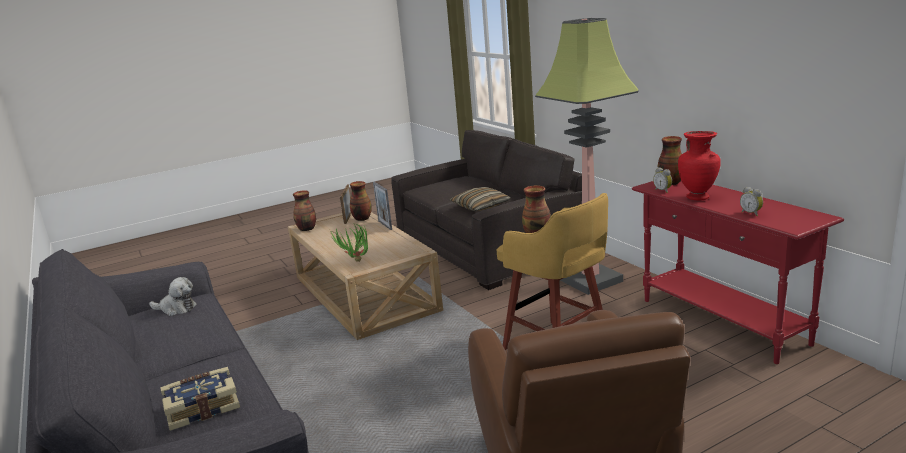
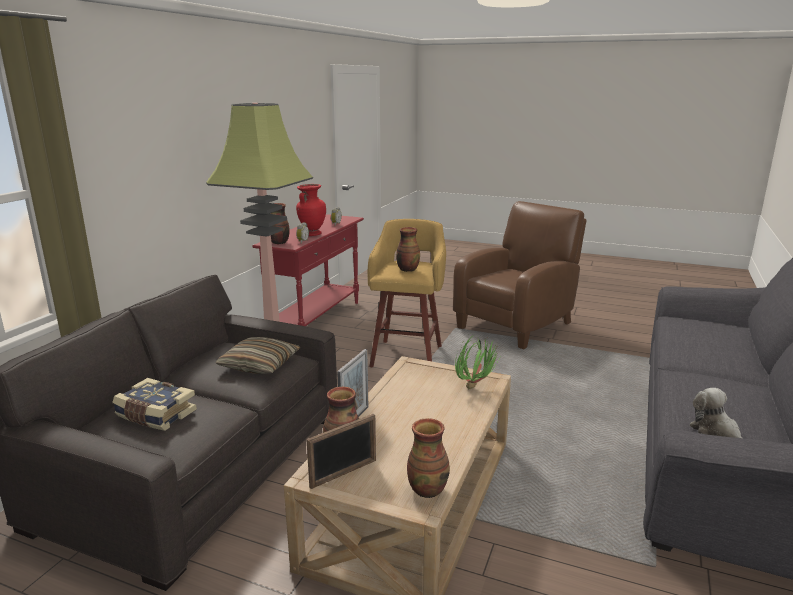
camera: 130 degrees left, 0 degrees up
(202, 407) = (712, 335): book -> book (155, 415)

